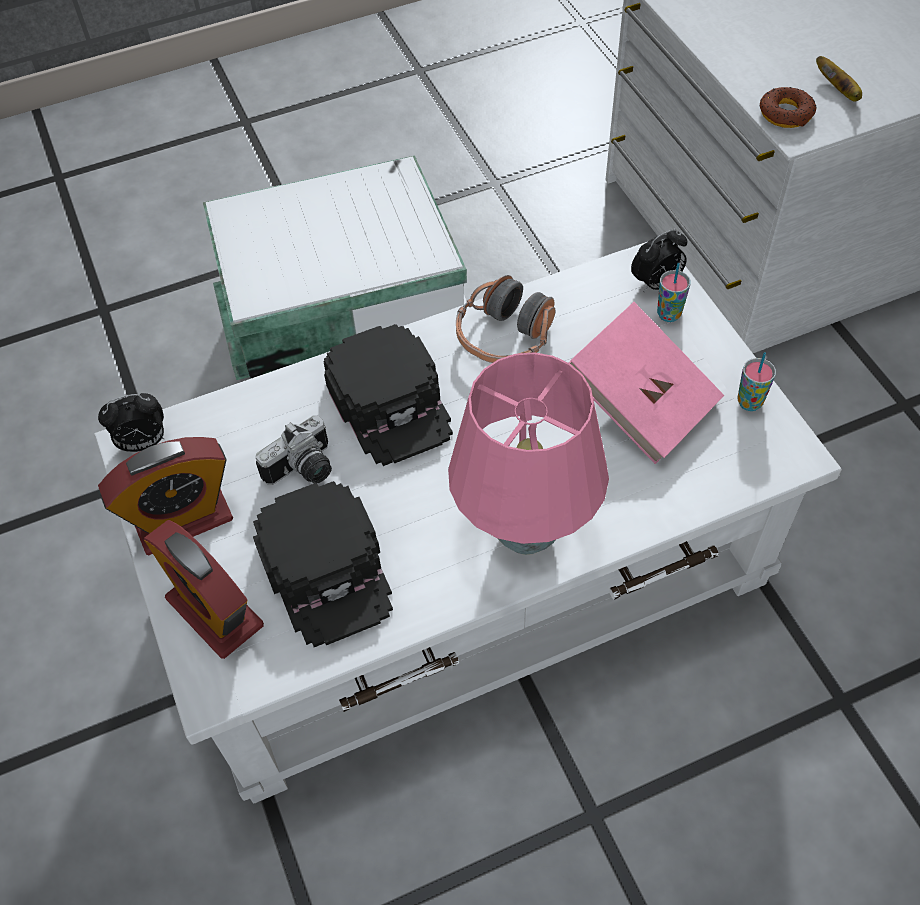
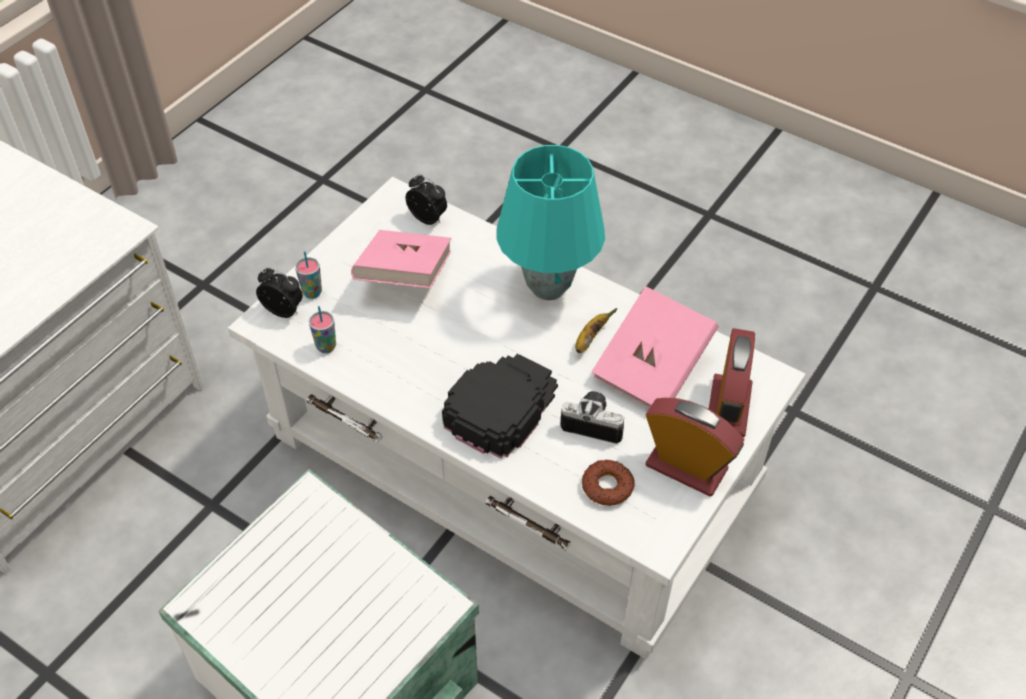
camera: 125 degrees left, 5 degrees down
(143, 443) = (652, 536): alarm clock -> alarm clock (428, 218)
(327, 569) = (652, 368): black cap -> pink book
(505, 336) = (394, 371): headphones -> none
(524, 533) = (548, 289): pink table lamp -> turquoise table lamp
(749, 402) = (368, 228): cup -> cup (326, 347)
(786, 113) = (103, 242): donut -> donut (607, 486)
(839, 91) = (58, 222): banana -> banana (590, 339)

